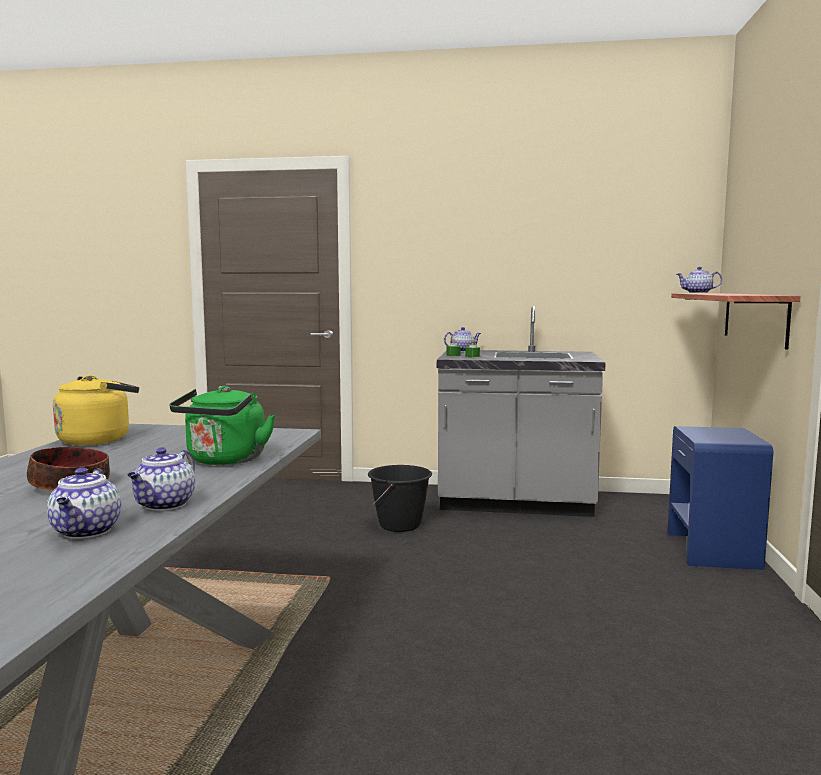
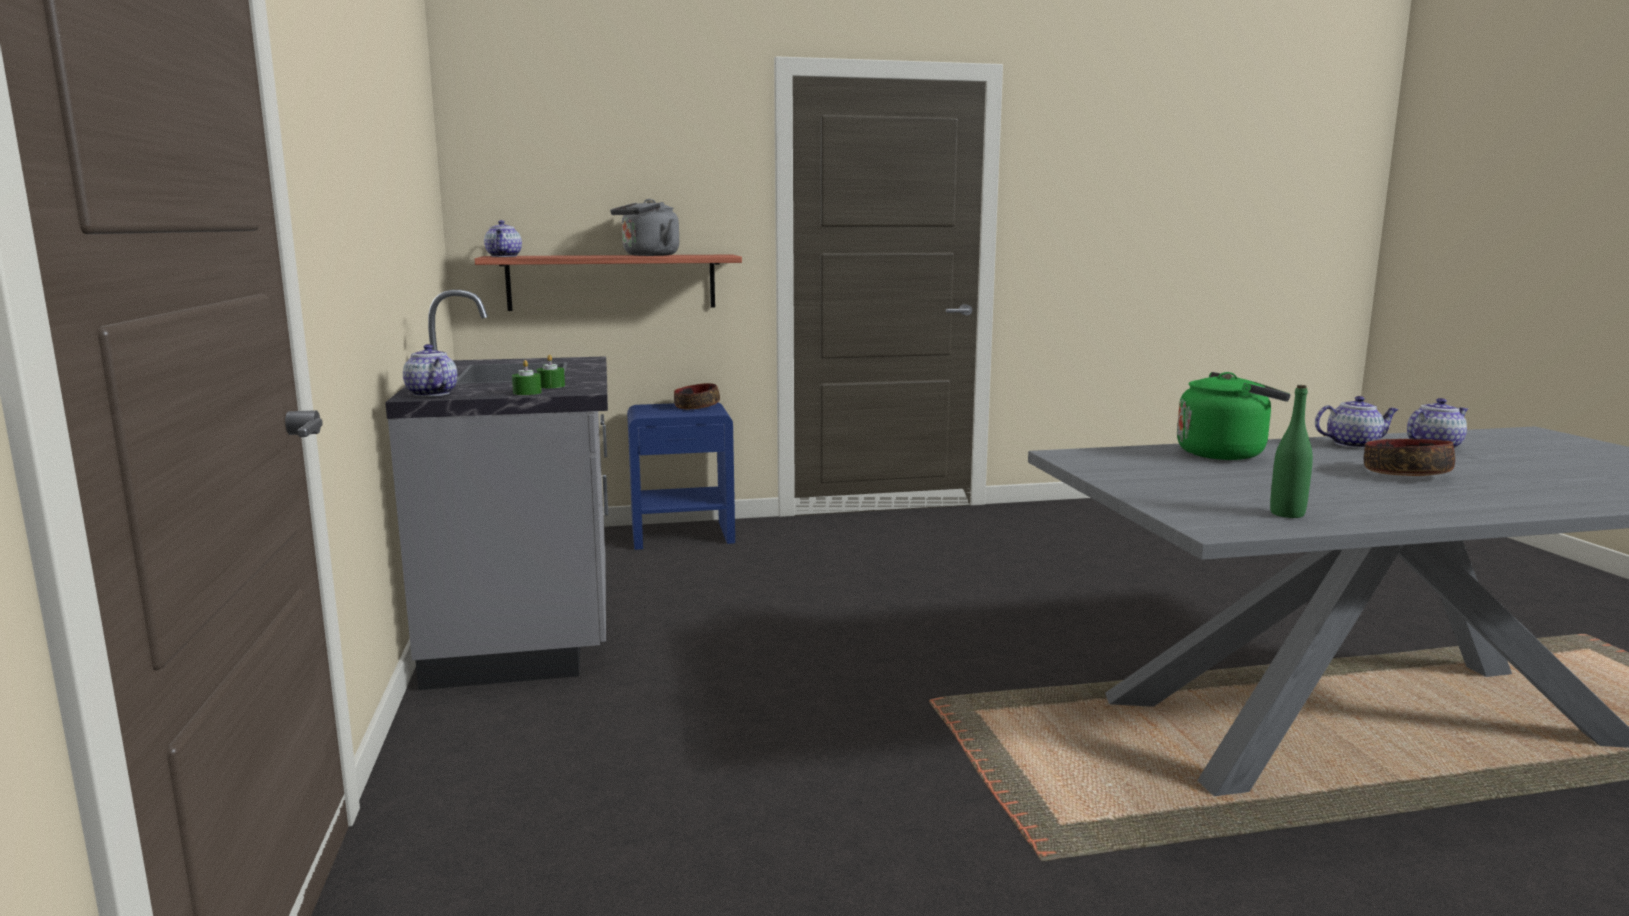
camera: 110 degrees left, 5 degrees up
(98, 439) = (1287, 514): yellow kettle -> green bottle
(400, 525) = (679, 693): black bucket -> none
(731, 294) = (648, 255): none -> grey kettle
(734, 438) = (696, 407): none -> bowl

